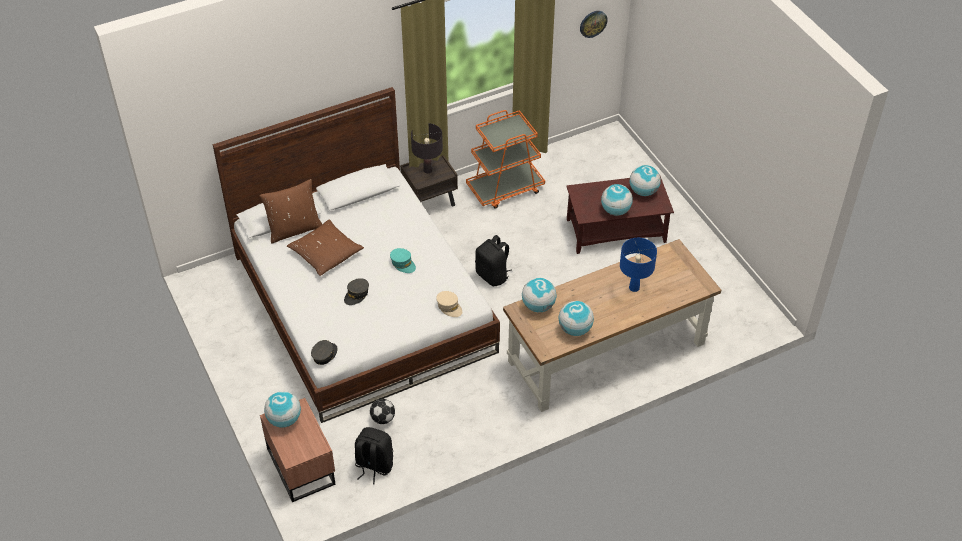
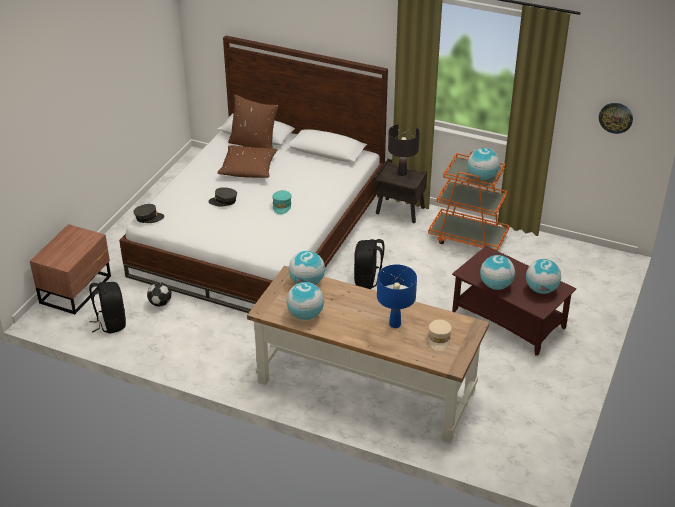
camera: 50 degrees right, 10 degrees down
(284, 419) = (75, 236): globe -> globe (482, 177)
(449, 307) = (265, 249): beige cap -> beige cap (439, 339)

